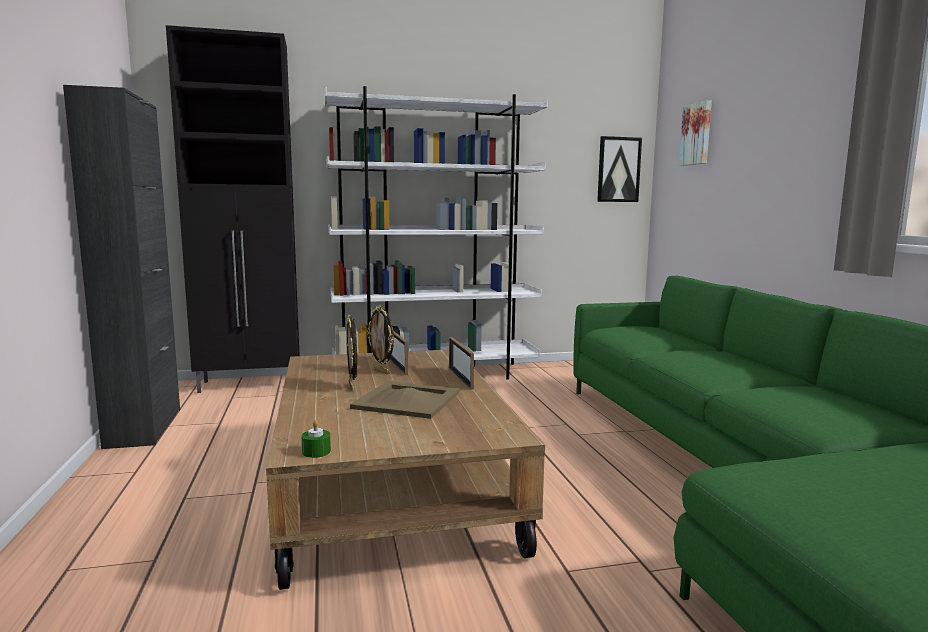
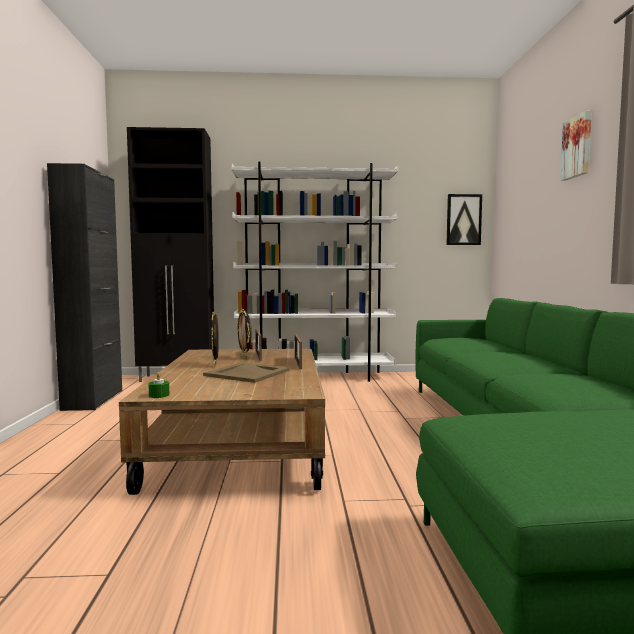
camera: 10 degrees right, 5 degrees down
(697, 134) = (520, 187): picture -> picture (578, 147)

